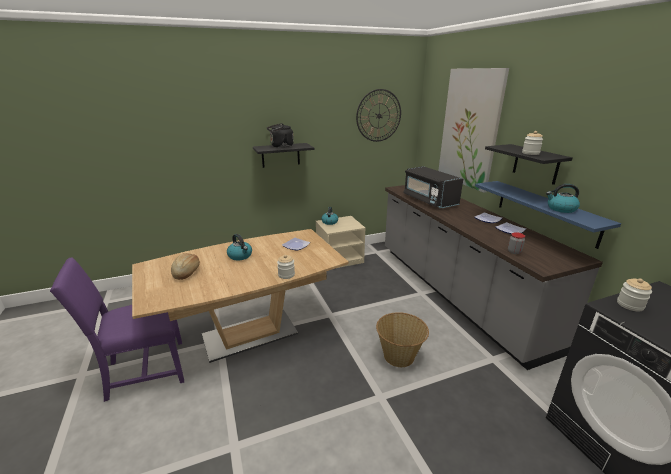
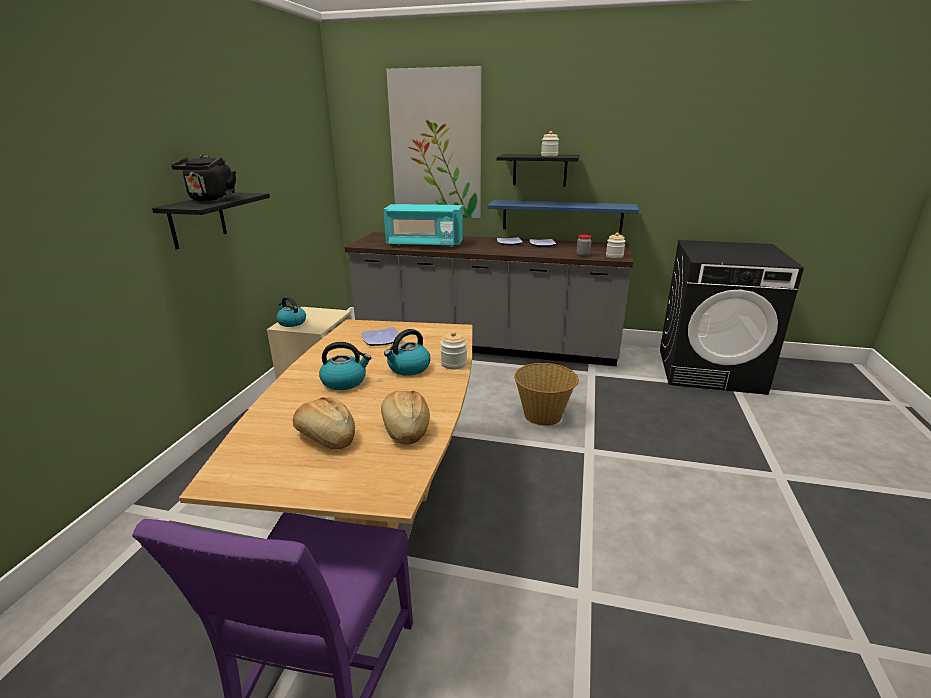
camera: 55 degrees left, 0 degrees up
(205, 287) = (404, 428): none -> bread
(379, 116) = (298, 141): wall clock -> none
(429, 200) = (424, 244): black microwave -> turquoise microwave
(561, 209) = (590, 205): kettle -> kettle (408, 368)
(630, 305) = (702, 254): jar -> jar (614, 256)

